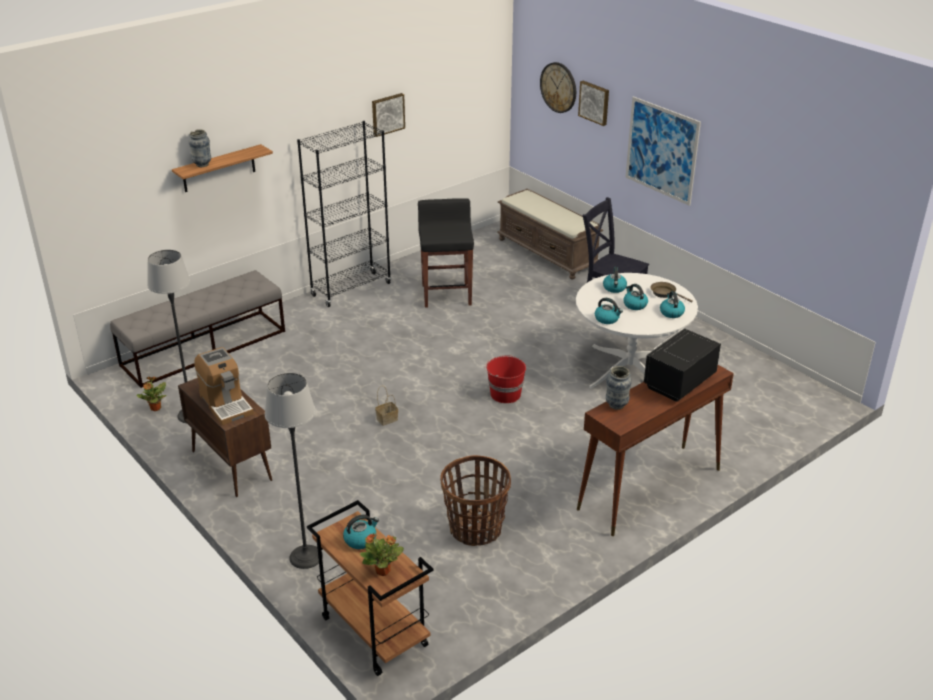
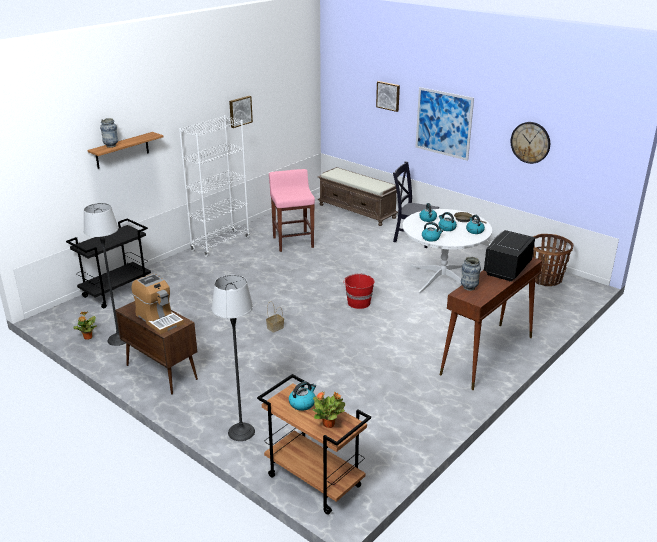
camera: 10 degrees left, 5 degrees down
(204, 348) = (117, 292): grey bench -> black cart
(351, 289) = (220, 244): black bookcase -> white bookcase
(446, 294) = (293, 242): black stool -> pink stool
(475, 529) = (368, 397): basket -> basket (545, 279)
(558, 87) = (359, 89): wall clock -> wall clock (530, 142)

